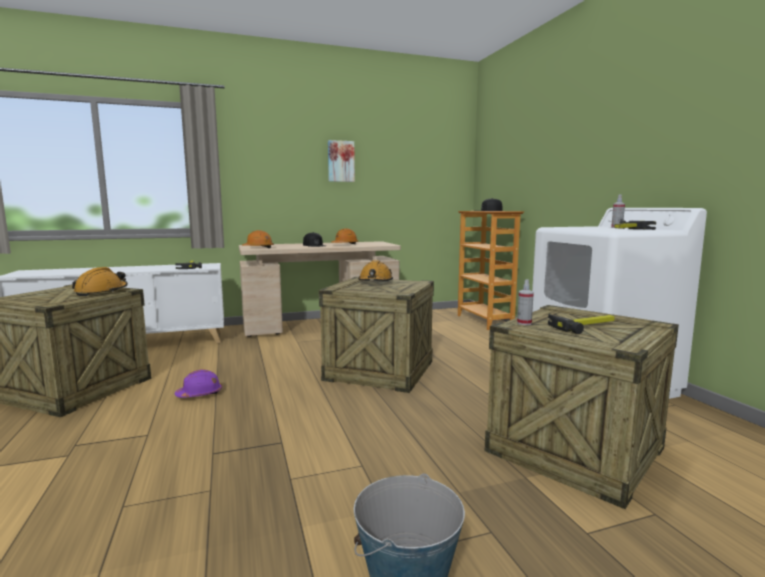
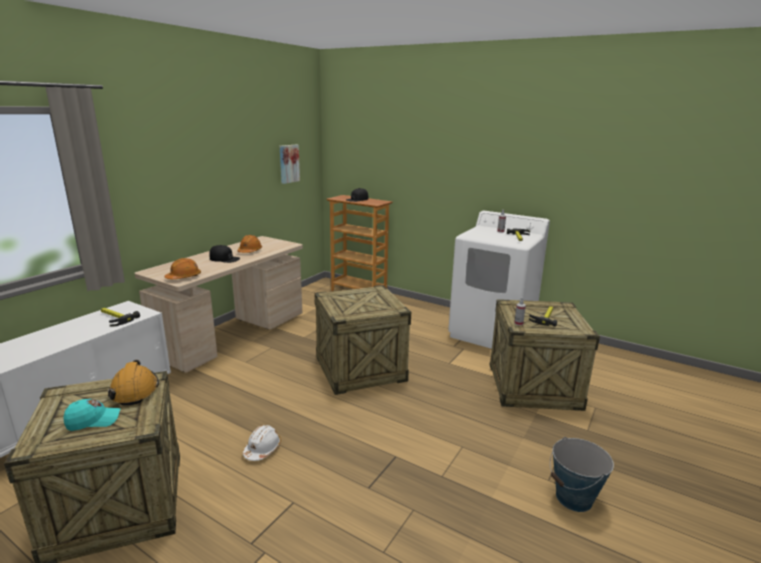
camera: 40 degrees left, 10 degrees up
(48, 297) = (94, 421): none -> turquoise cap
(200, 394) = (262, 449): purple hard hat -> white hard hat
(340, 161) = (221, 160): picture -> picture (288, 163)
(375, 282) = (348, 297): orange hard hat -> none

